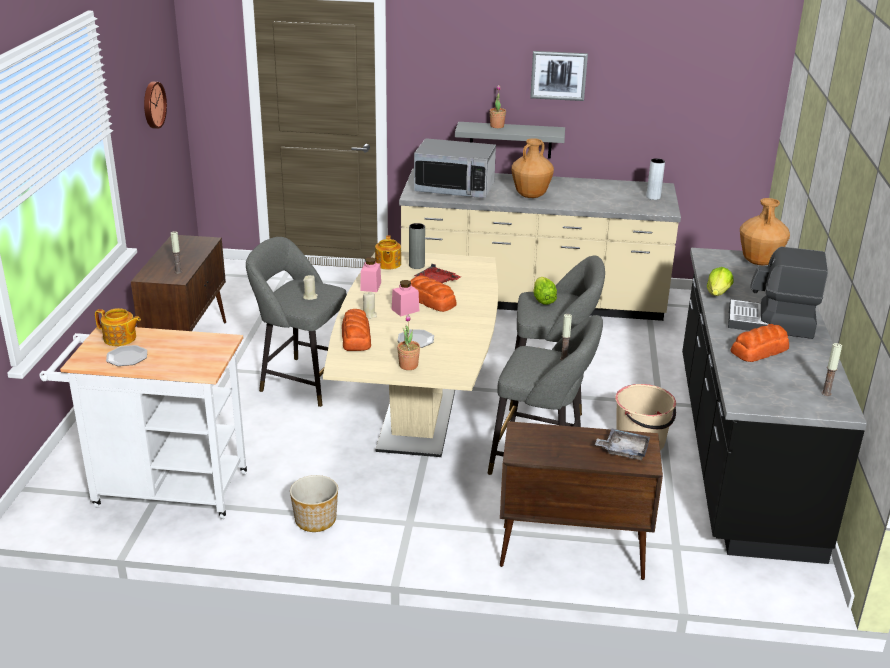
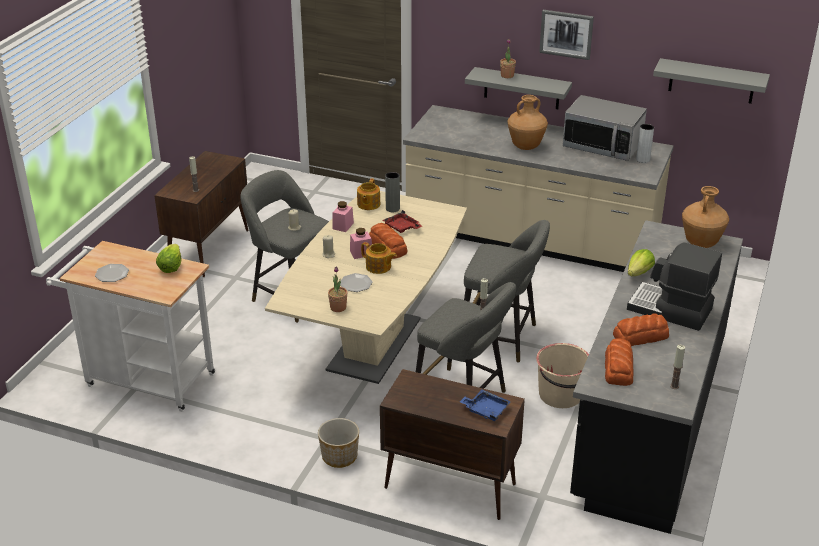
camera: 15 degrees right, 5 degrees up
(120, 339) = (113, 256): teapot -> teapot (378, 267)
(152, 105) = (199, 34): wall clock -> none
(314, 520) = (252, 424): planter -> planter (339, 456)
(356, 337) = (308, 275): bread -> bread (619, 368)
(454, 189) = (459, 132): microwave -> microwave (602, 146)
(543, 300) = (495, 255): lettuce -> lettuce (171, 267)
(624, 450) = (485, 410): grey tray -> blue tray
(712, 111) = (711, 81): none -> grey shelf

